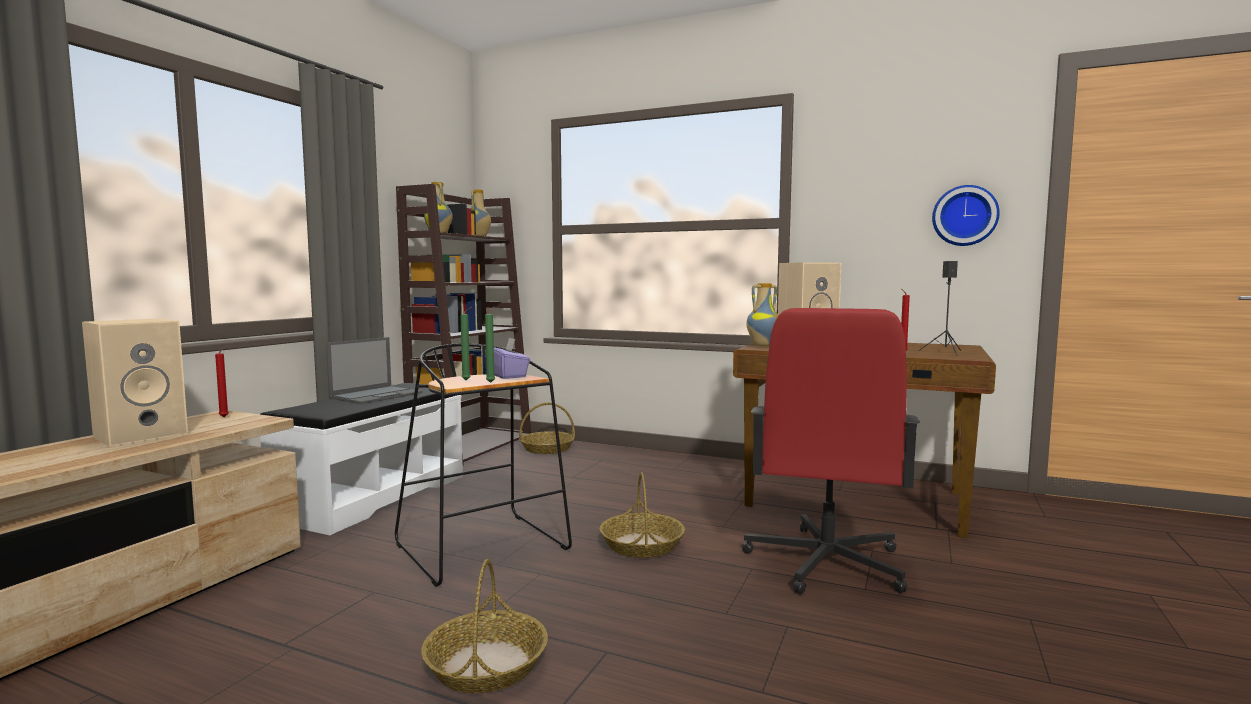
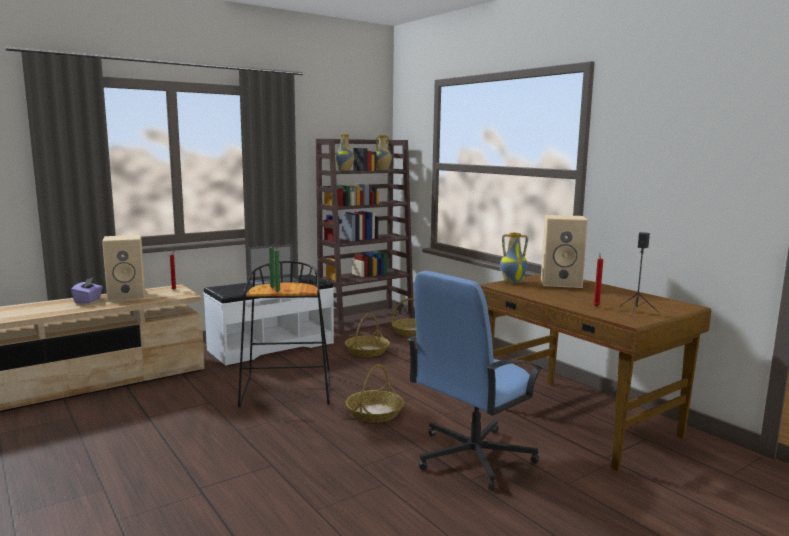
camera: 30 degrees right, 5 degrees up
(486, 665) = (212, 452): basket -> basket (367, 351)
(508, 376) = (301, 287): purple tissue box -> purple tissue box (88, 300)
(825, 563) = (472, 456): red office chair -> blue office chair
(964, 216) = (722, 182): wall clock -> none

